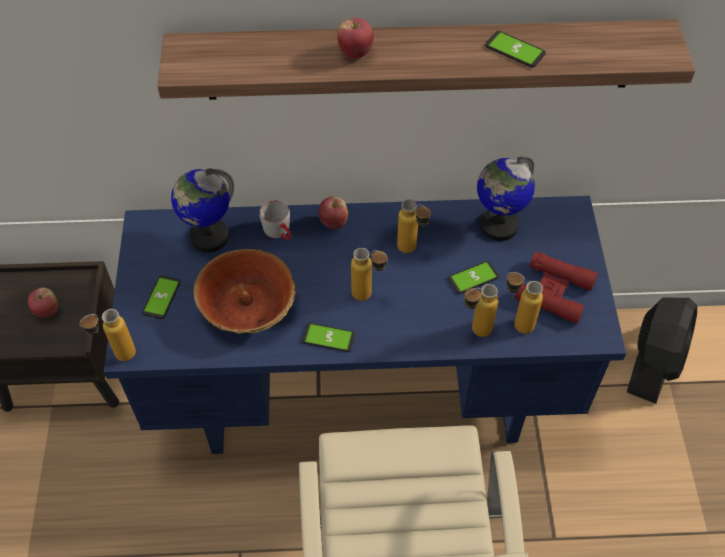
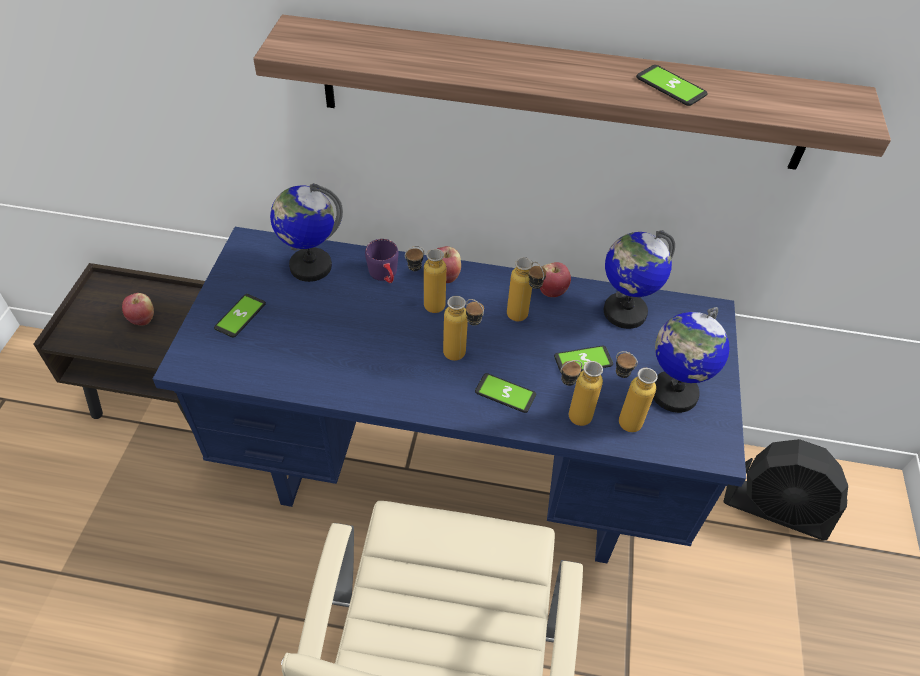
camera: 10 degrees right, 5 degrees down
(117, 357) = (172, 366): bottle -> bottle (425, 308)
(247, 305) = (327, 341): bowl -> none
(280, 232) = (385, 276): grey mug -> purple mug
(328, 338) = (404, 392): phone -> phone (505, 393)
(355, 53) = (484, 61): apple -> apple (552, 291)
(554, 291) = (673, 393): red binoculars -> globe
(654, 362) = (776, 508): black fan -> black fan turned 75 degrees clockwise

